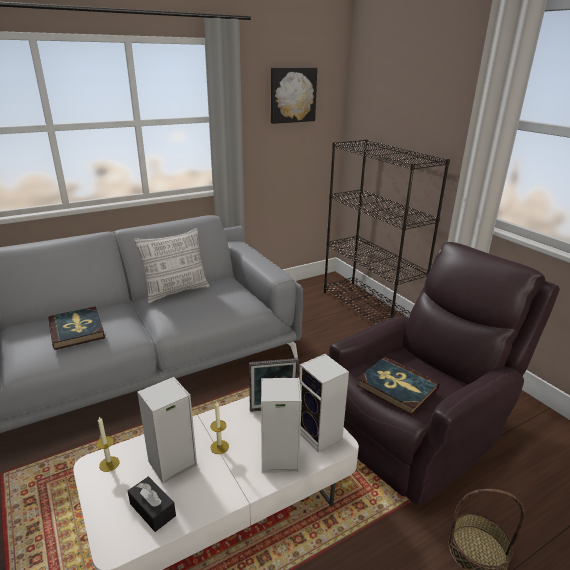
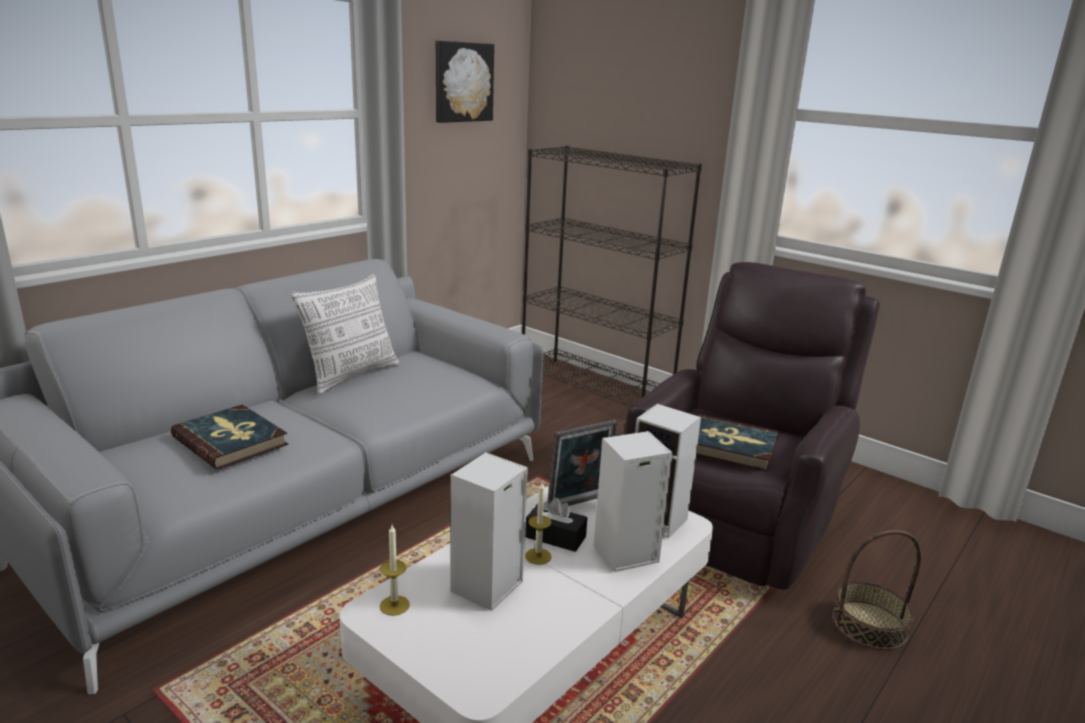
camera: 20 degrees left, 5 degrees down
(152, 510) = (500, 641): black tissue box -> black tissue box (555, 537)

